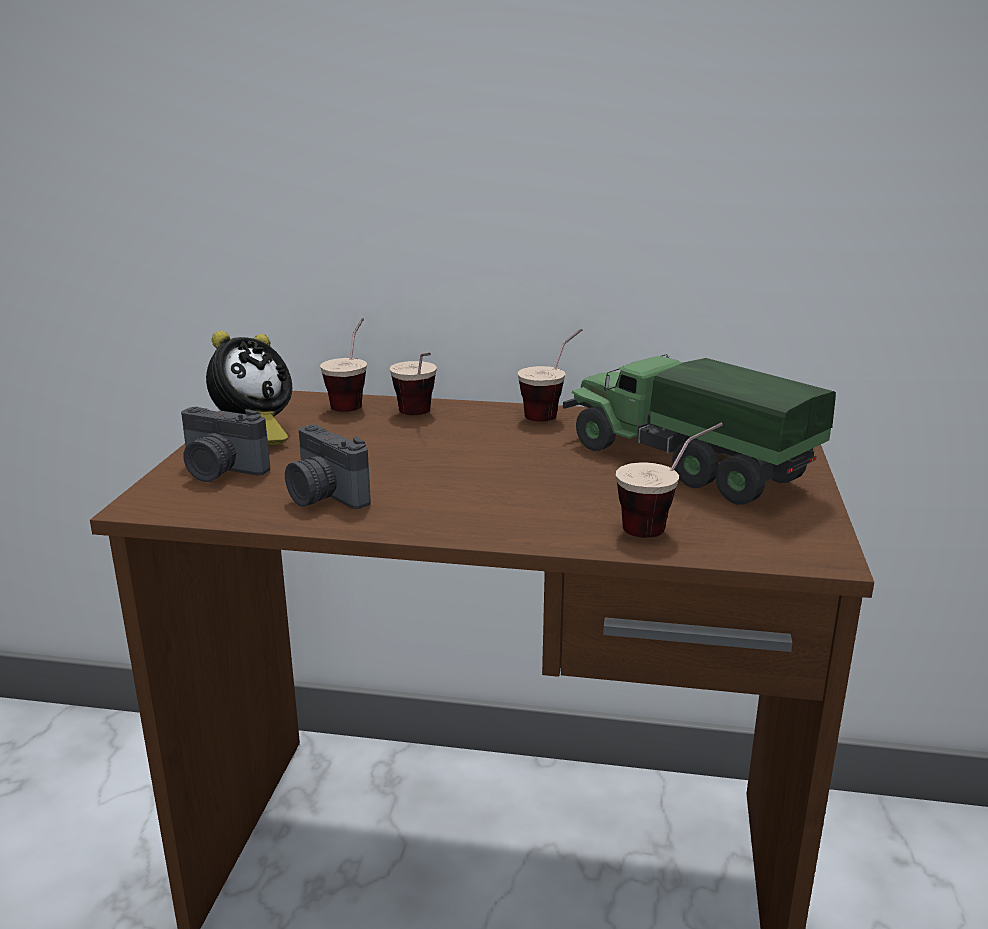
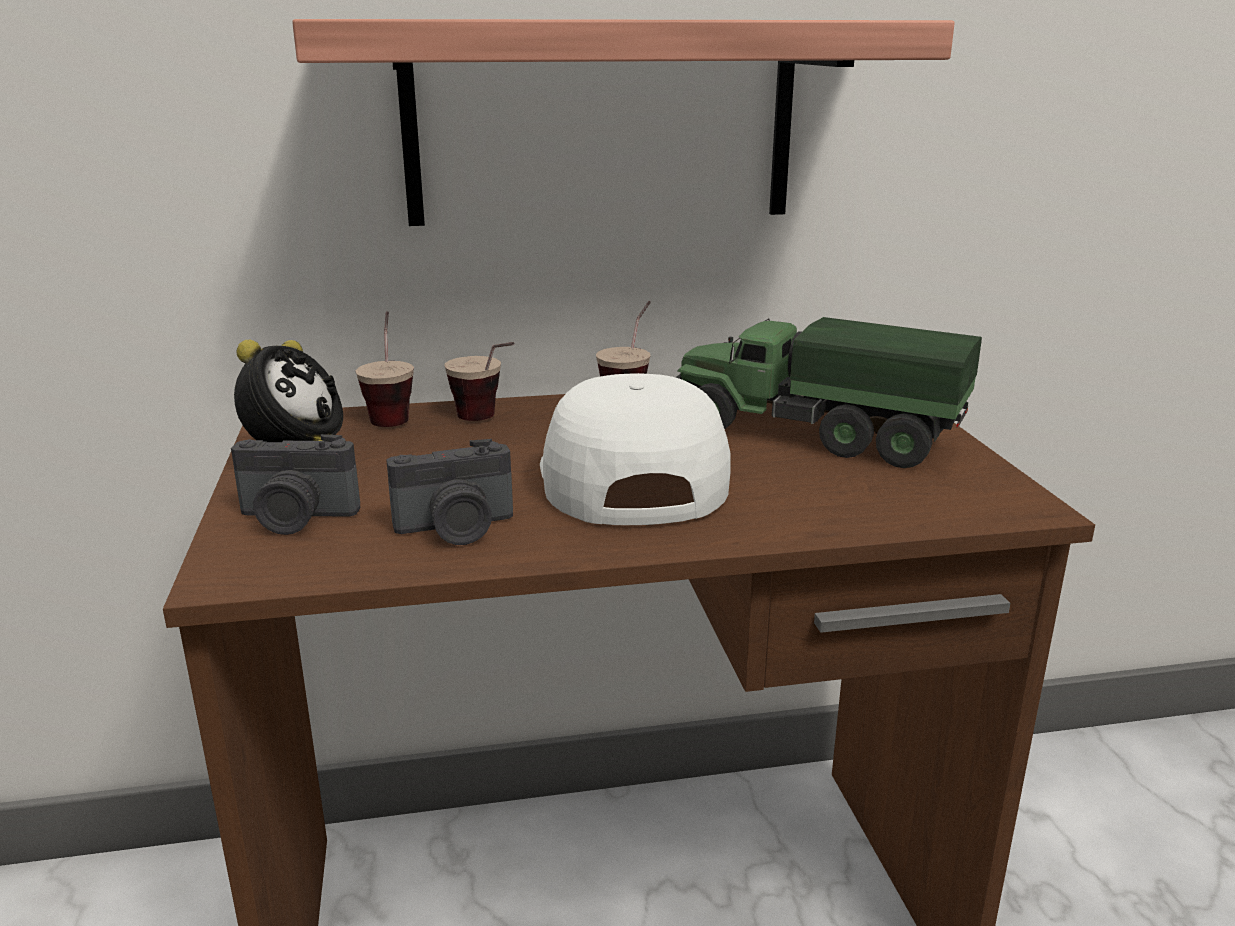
camera: 20 degrees left, 0 degrees up
(323, 497) = (456, 529): camera -> camera turned 45 degrees counterclockwise
(489, 476) = (628, 477): none -> white cap
(546, 171) = (601, 124): none -> shelf
(665, 525) = (858, 501): cup -> none

